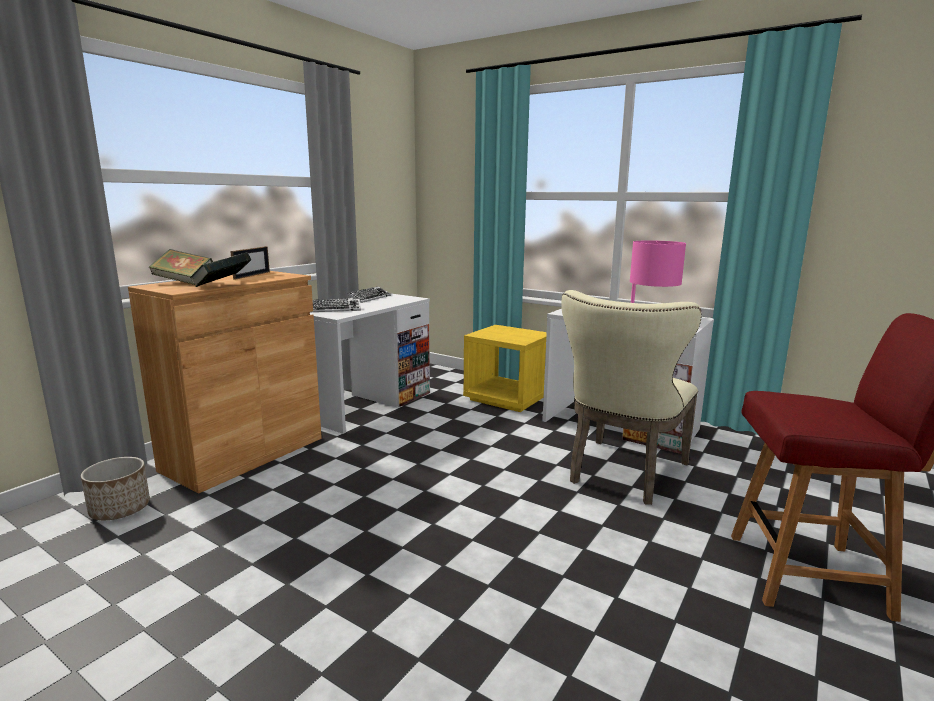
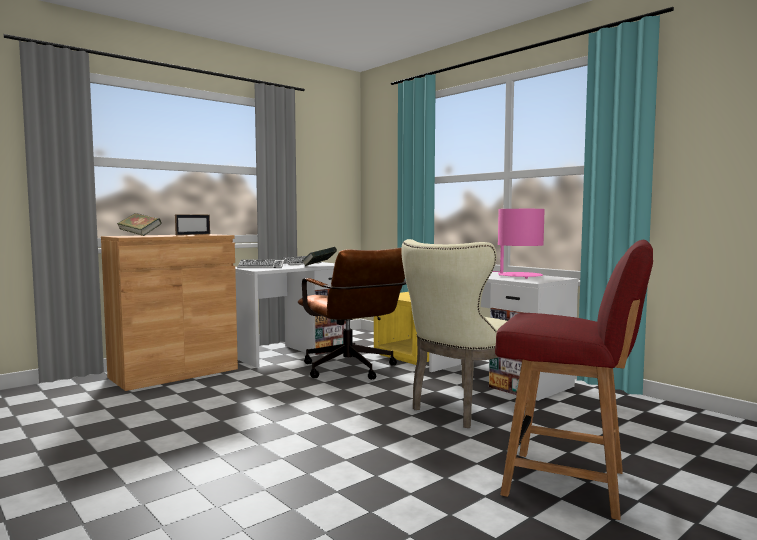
camera: 15 degrees right, 10 degrees down
(120, 509) = (69, 394): planter -> none
(222, 285) = (160, 236): book -> book (319, 266)
(459, 428) = (352, 371): none -> brown office chair

